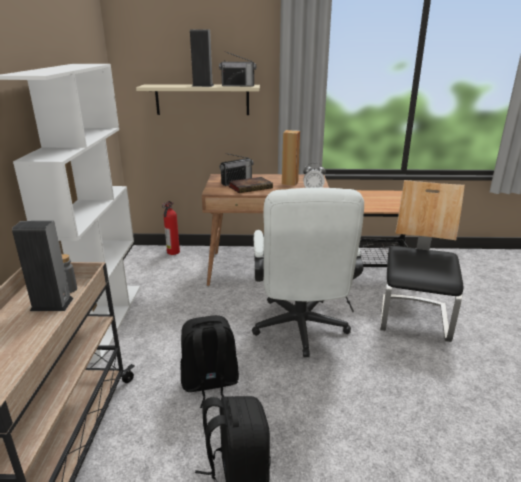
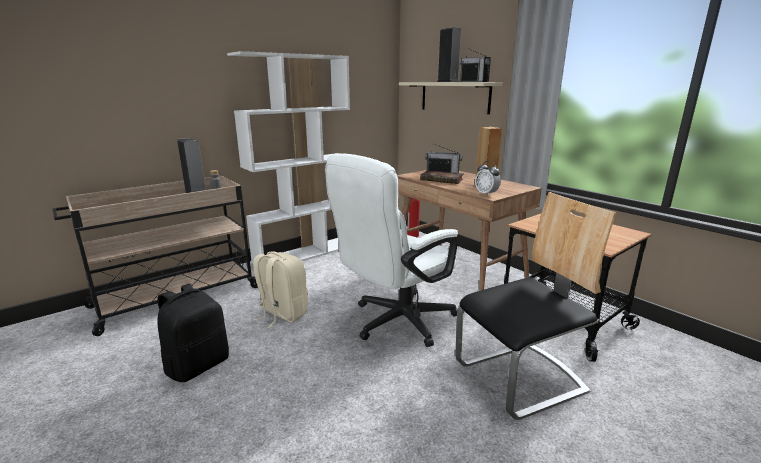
camera: 50 degrees right, 5 degrees down
(210, 384) = (282, 314): black backpack -> beige backpack

